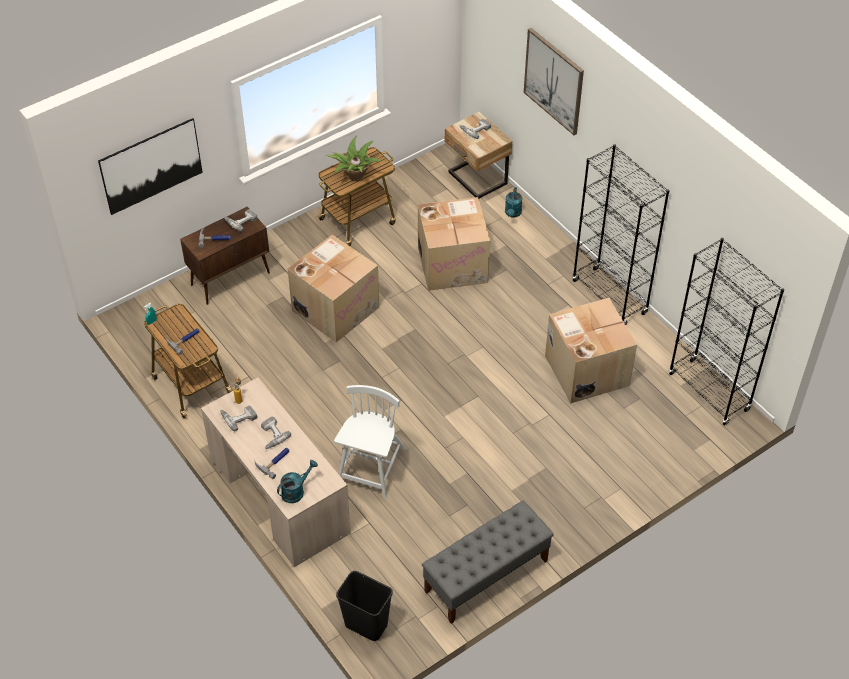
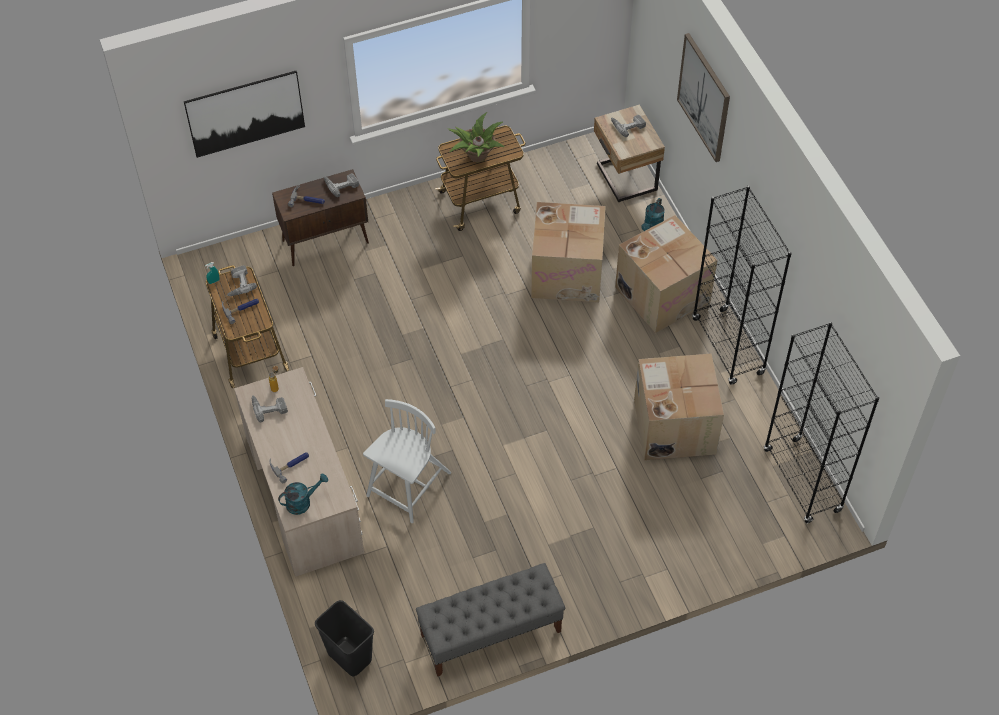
camera: 15 degrees right, 5 degrees up
(271, 436) = (296, 435): power drill -> power drill (238, 284)
(335, 308) = (426, 297): cardboard box -> cardboard box (662, 293)

